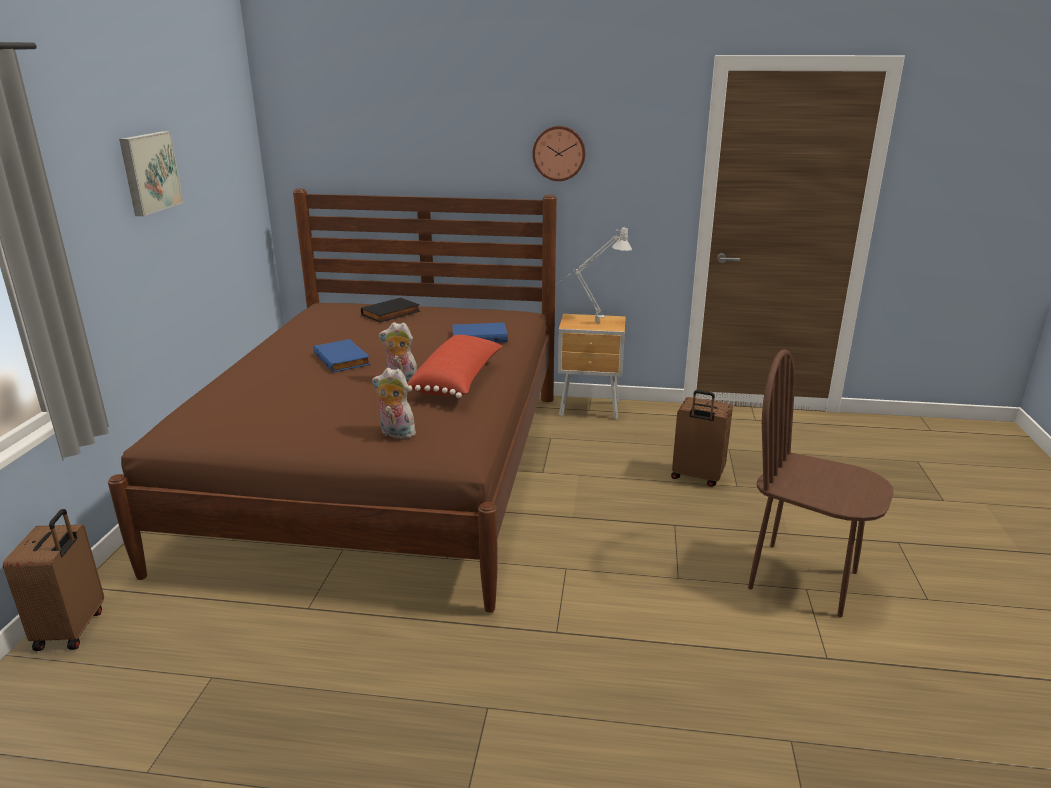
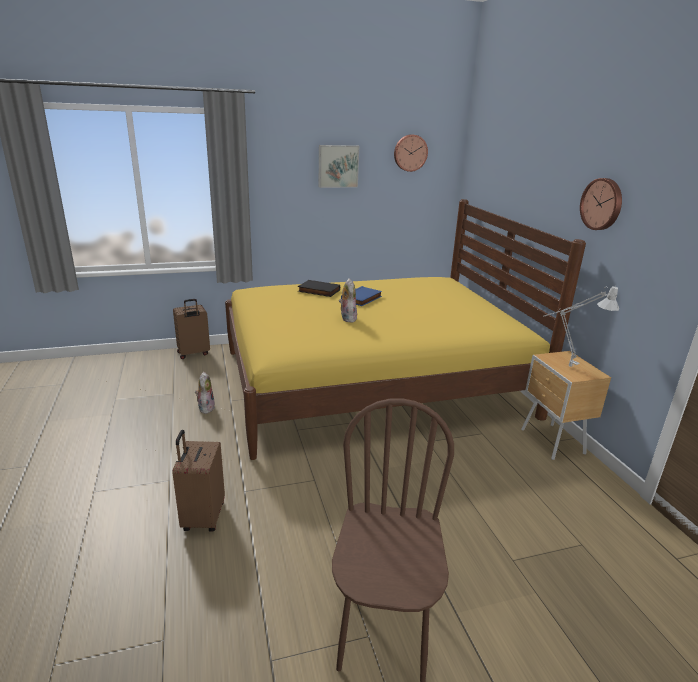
camera: 65 degrees right, 0 degrees up
(214, 132) = (410, 153): none -> wall clock
(385, 471) = (372, 383): brown bed -> yellow bed
(391, 313) = (450, 294): black book -> black book (318, 291)
(395, 434) = (278, 332): plush toy -> plush toy (205, 408)
(459, 381) = (365, 333): red pillow -> none
(480, 336) = (447, 325): blue book -> none
(696, 477) = (502, 528): brown suitcase -> brown suitcase (202, 517)

